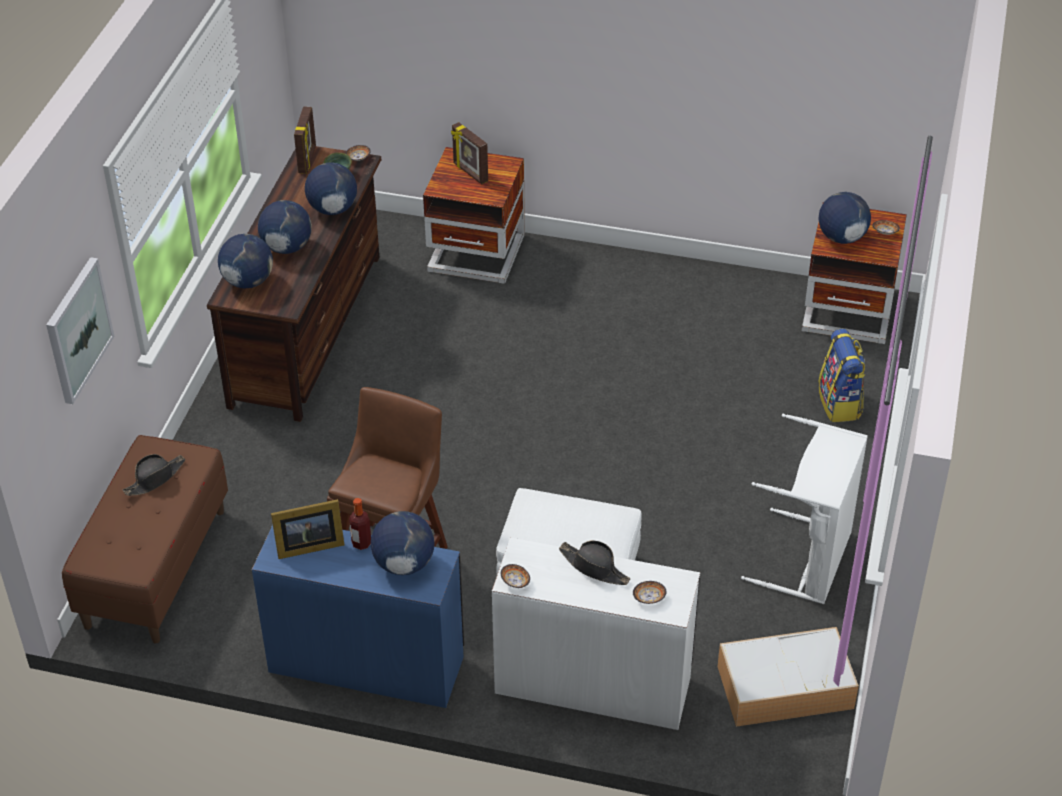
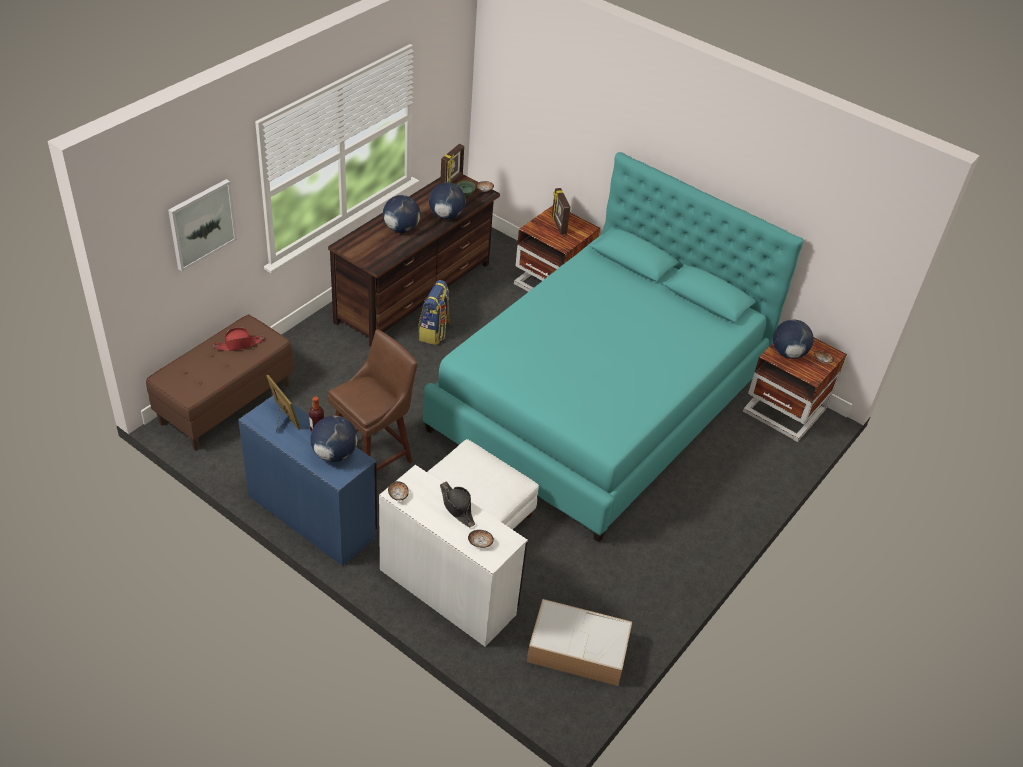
camera: 20 degrees right, 0 degrees up
(155, 478) = (239, 344): black hat -> red hat
(248, 281) = (362, 241): globe -> none
(307, 545) = (282, 418): picture frame -> picture frame turned 135 degrees counterclockwise
(628, 382) = (600, 401): none -> turquoise bed
(810, 560) = (651, 569): white laundry basket -> none
(840, 404) = (739, 470): backpack -> backpack (434, 332)

